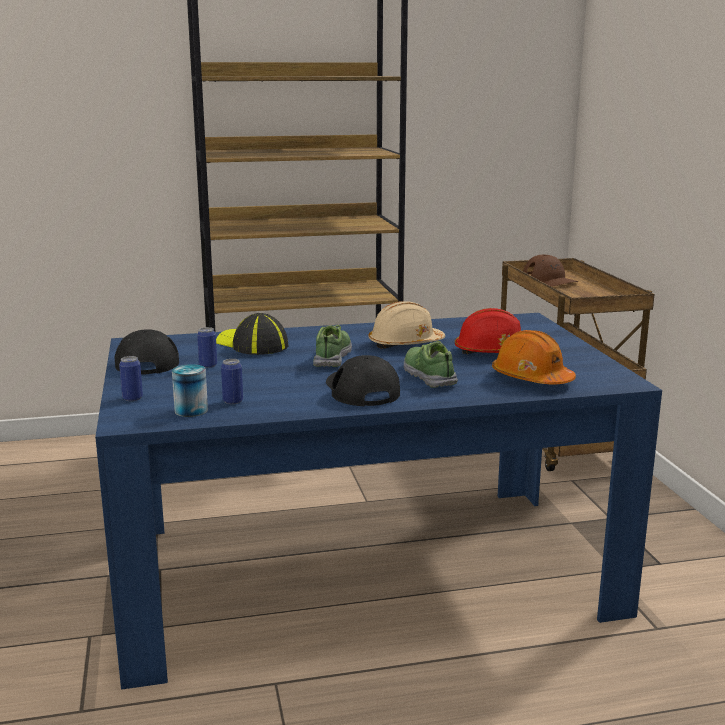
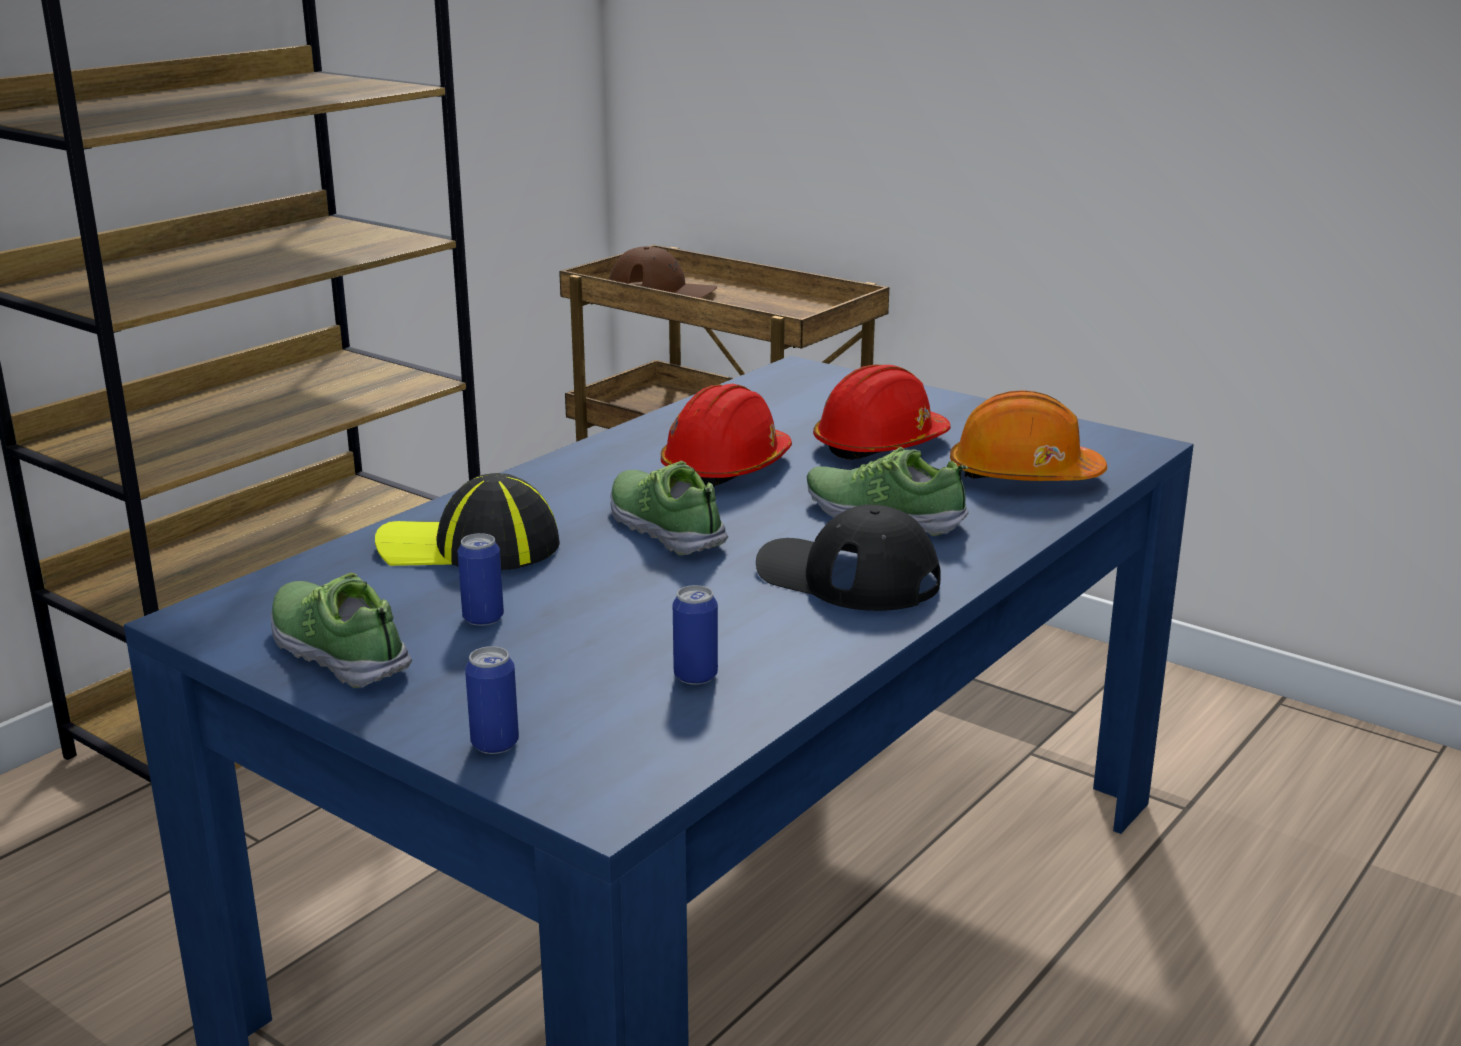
camera: 40 degrees left, 5 degrees up
(148, 361) = (339, 650): black cap -> shoe
(191, 411) = (667, 725): can -> none
(405, 344) = (726, 467): beige hard hat -> red hard hat

